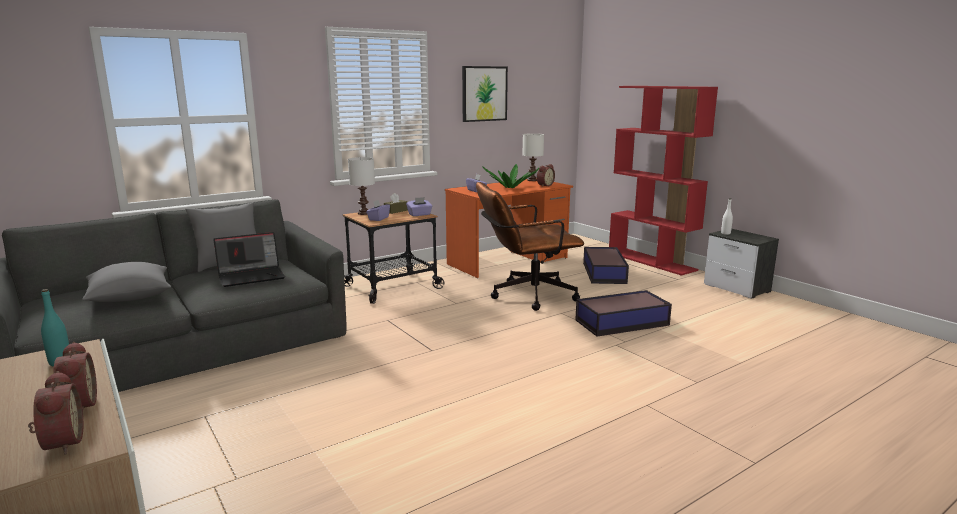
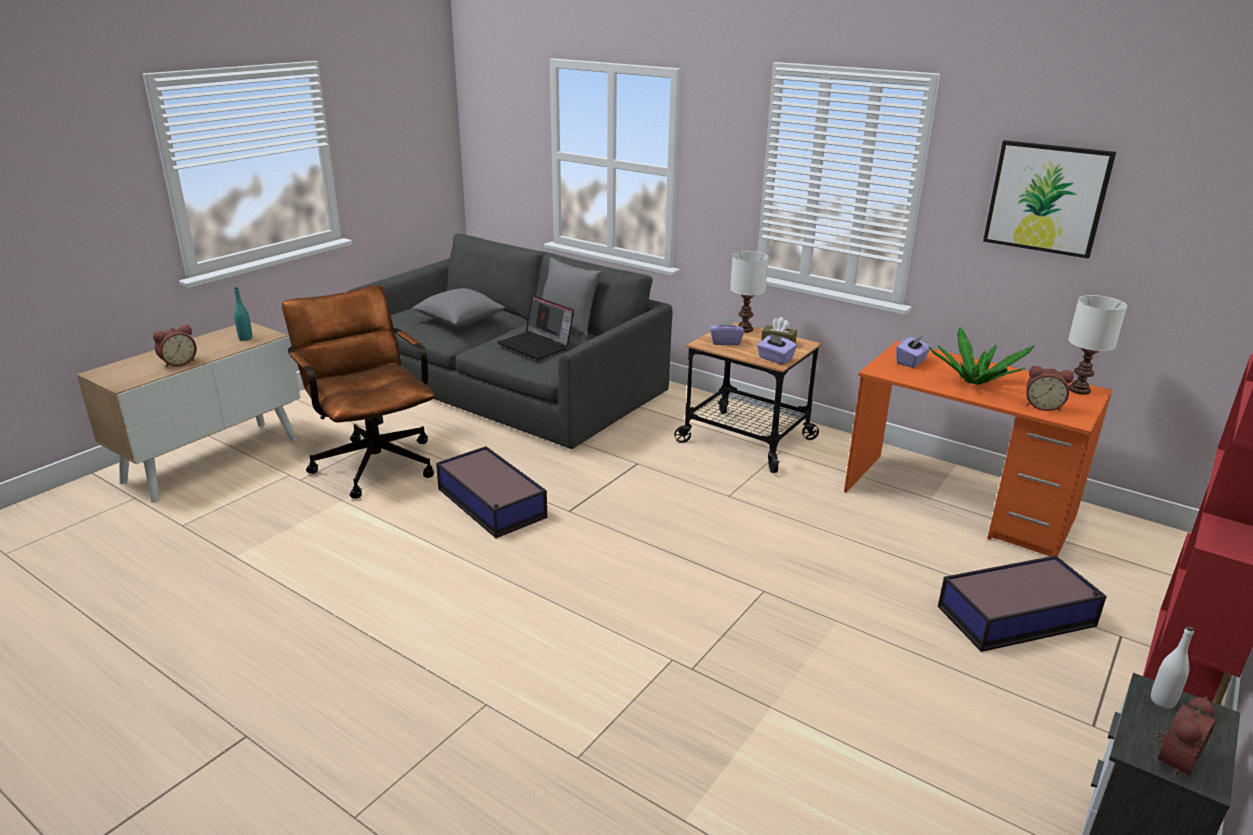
camera: 70 degrees right, 10 degrees up
(60, 443) = (131, 374): alarm clock -> alarm clock (1173, 759)
(526, 295) = (810, 547): brown office chair -> brown office chair (372, 460)
(623, 322) = (770, 661): storage box -> storage box (491, 504)

